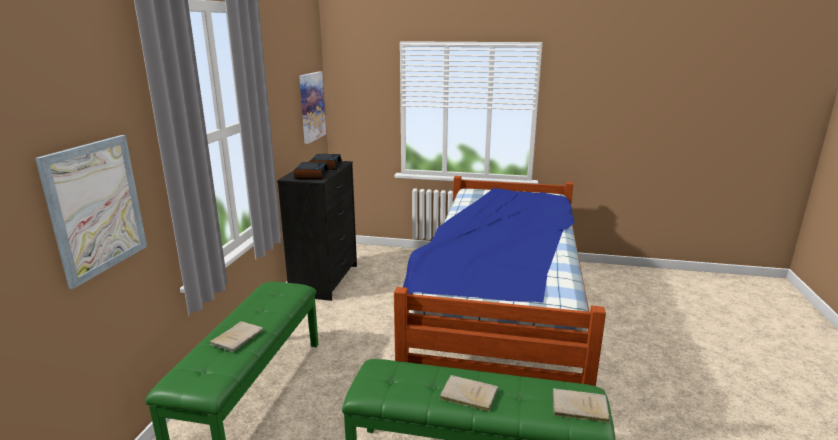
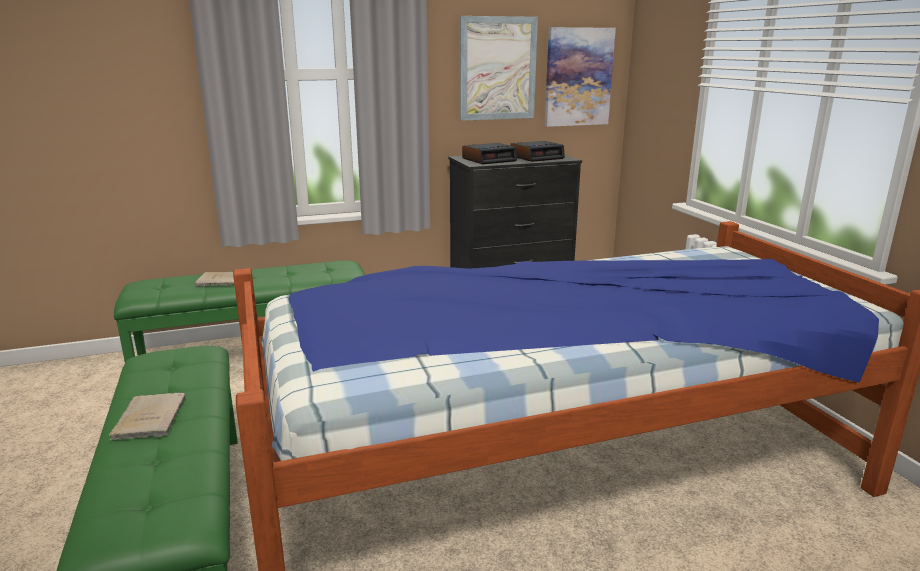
camera: 60 degrees right, 0 degrees up
(96, 207) = (129, 104): picture -> picture (497, 69)
(577, 407) = (135, 516): beige book -> none

